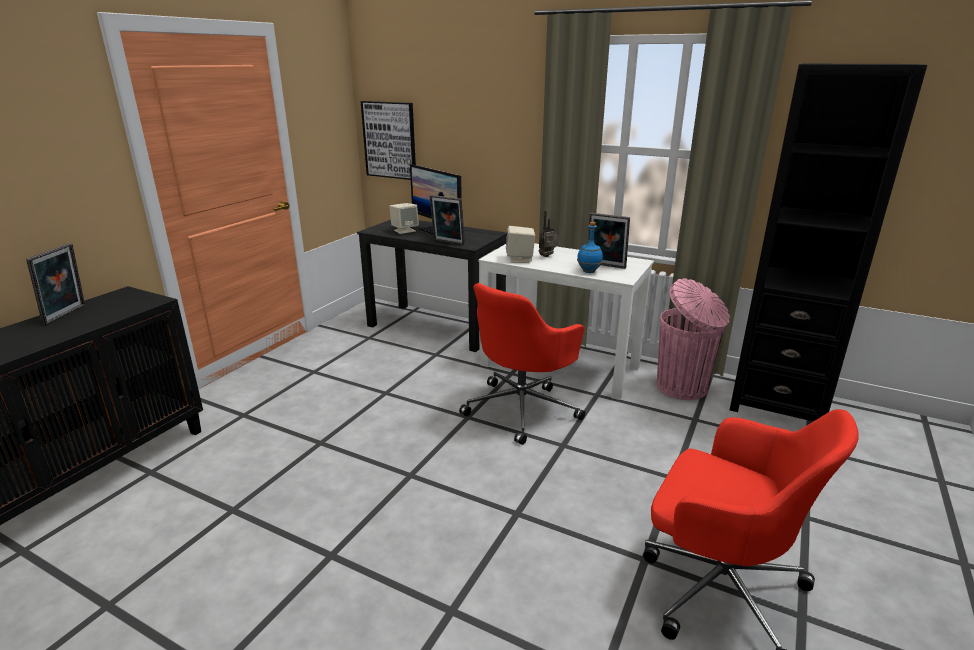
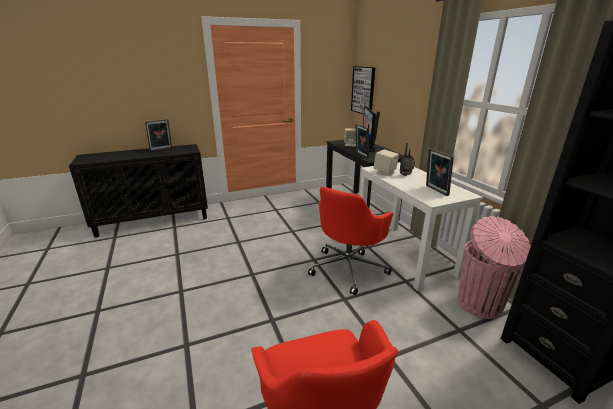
camera: 40 degrees right, 0 degrees up
(522, 408) = (348, 268): red office chair -> red office chair turned 45 degrees counterclockwise
(589, 271) = (416, 190): blue bottle -> none

